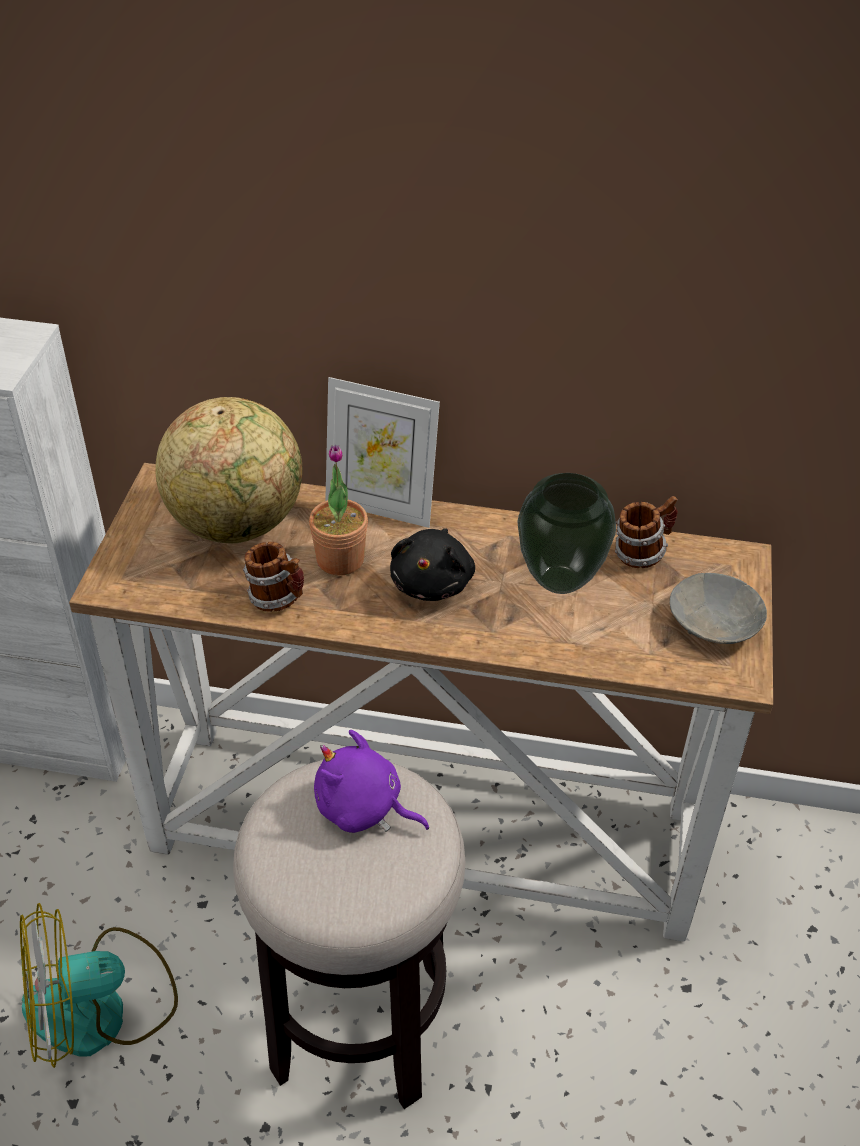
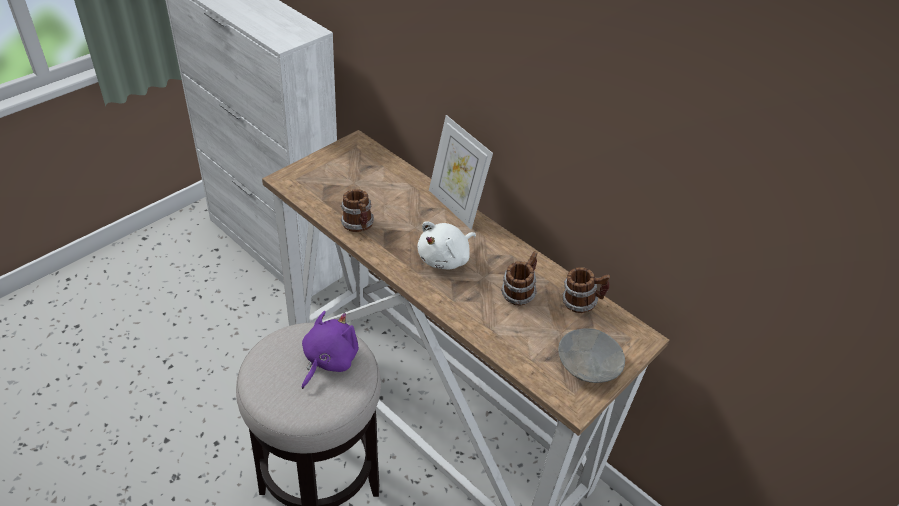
camera: 30 degrees right, 0 degrees up
(100, 1008) = (211, 404): fan -> none
(237, 523) = (374, 179): globe -> none
(340, 560) = (408, 222): potted plant -> none
(363, 808) = (328, 360): purple plush toy -> purple plush toy turned 60 degrees clockwise
(433, 582) = (445, 258): black plush toy -> white plush toy
(561, 579) = (518, 293): vase -> mug

